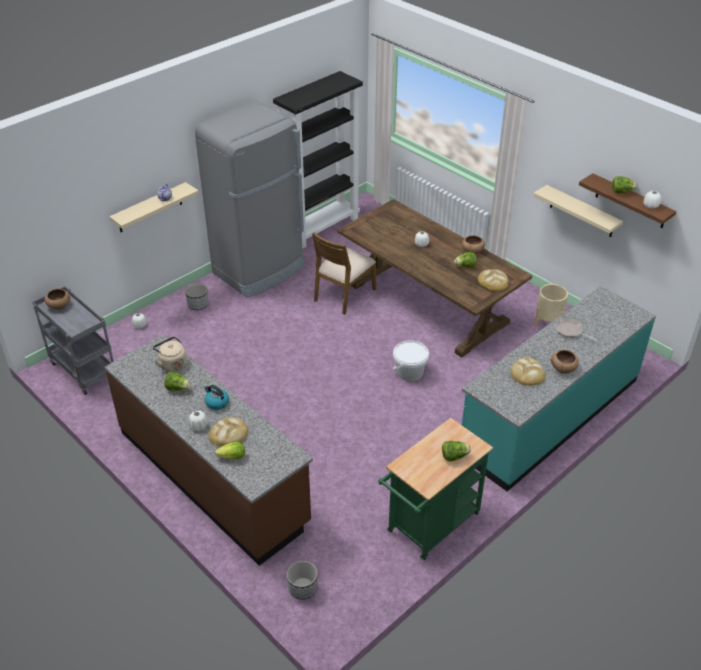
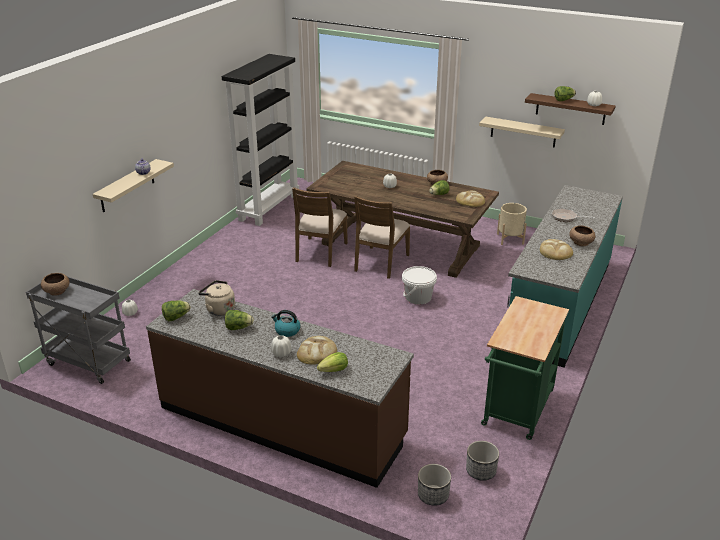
camera: 20 degrees left, 10 degrees down
(198, 304) = (182, 285): planter -> planter (480, 471)
(259, 270) = (228, 248): grey fridge -> none
(396, 321) = (380, 262): none -> brown chair
(454, 456) = (542, 323): lettuce -> lettuce (176, 317)

